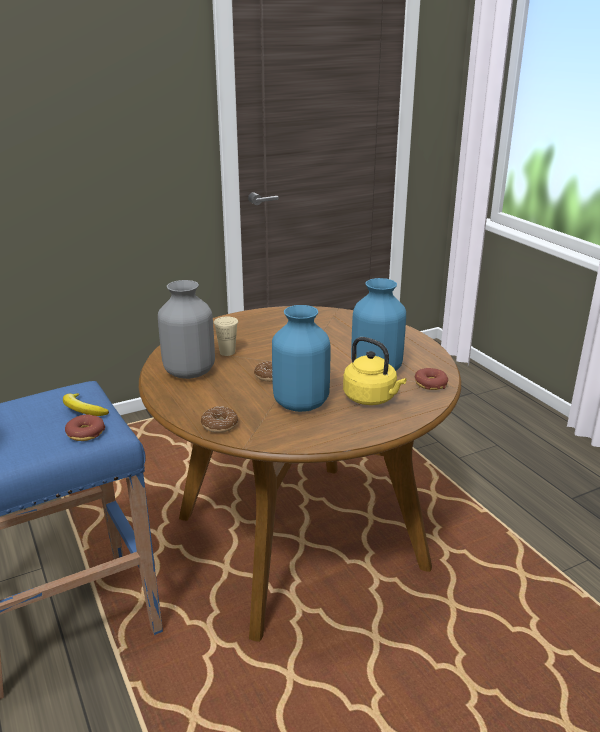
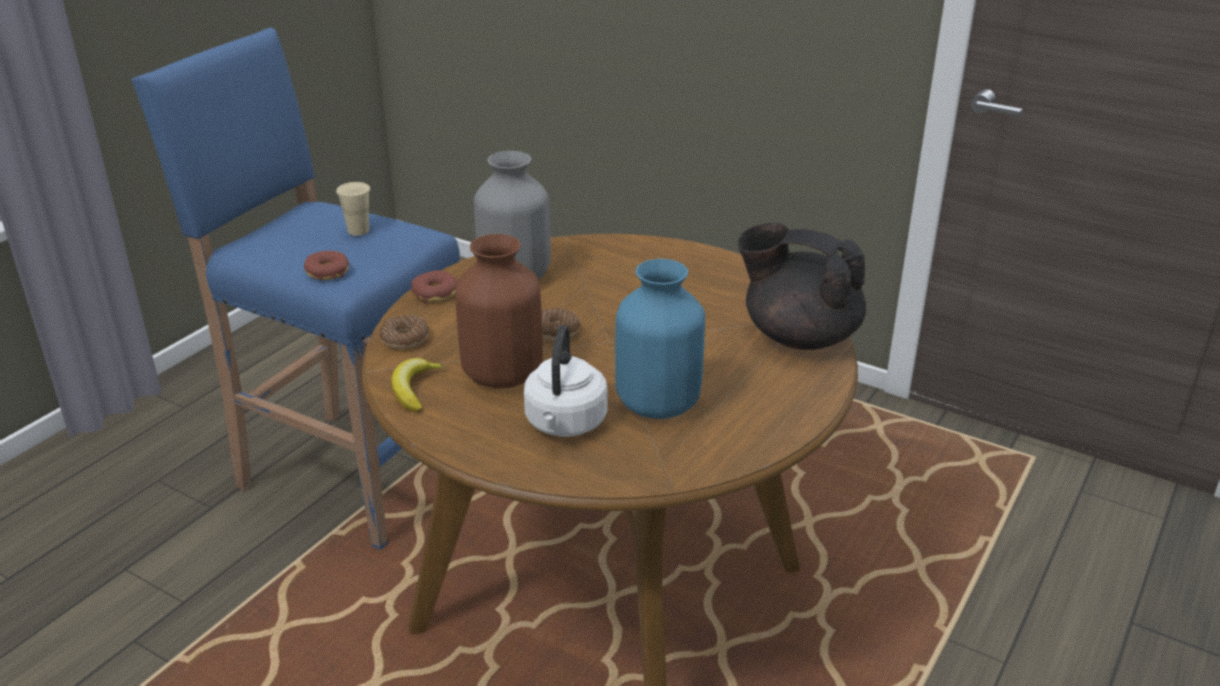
camera: 60 degrees right, 5 degrees up
(83, 410) = (373, 253): banana -> banana (415, 389)
(227, 352) = (591, 282): beige cup -> beige cup (358, 231)
(300, 403) = (501, 374): blue vase -> brown vase
(349, 320) = (799, 336): none -> black teapot
(372, 398) = (565, 424): yellow kettle -> white kettle
(430, 384) = (658, 463): donut -> donut (435, 293)

